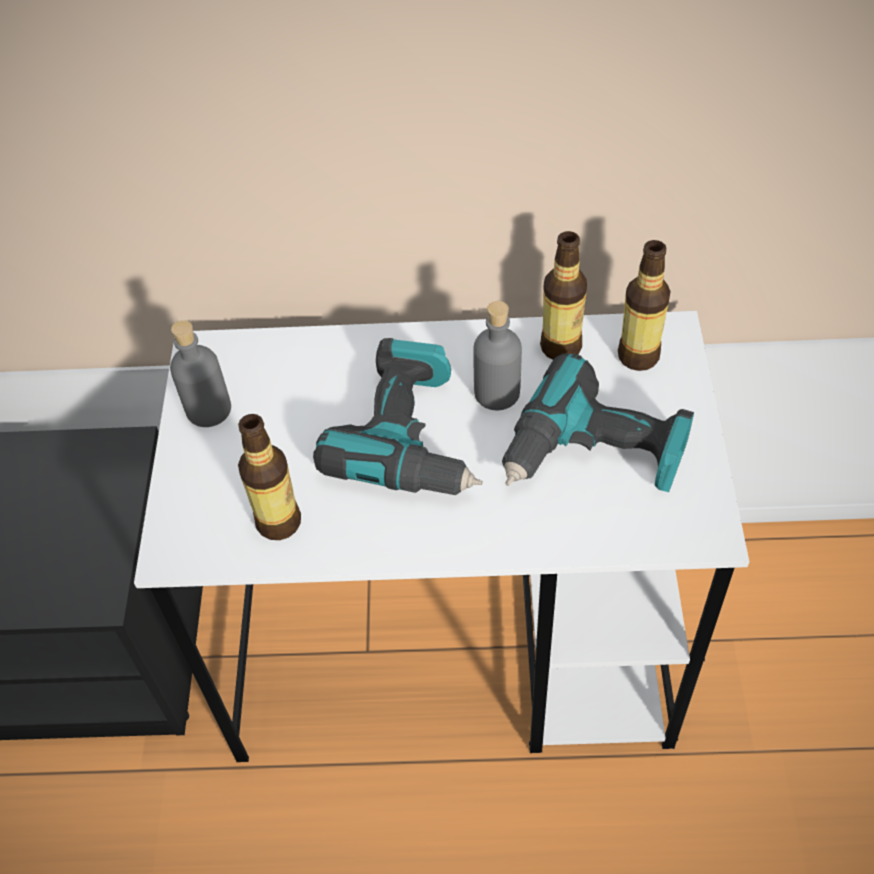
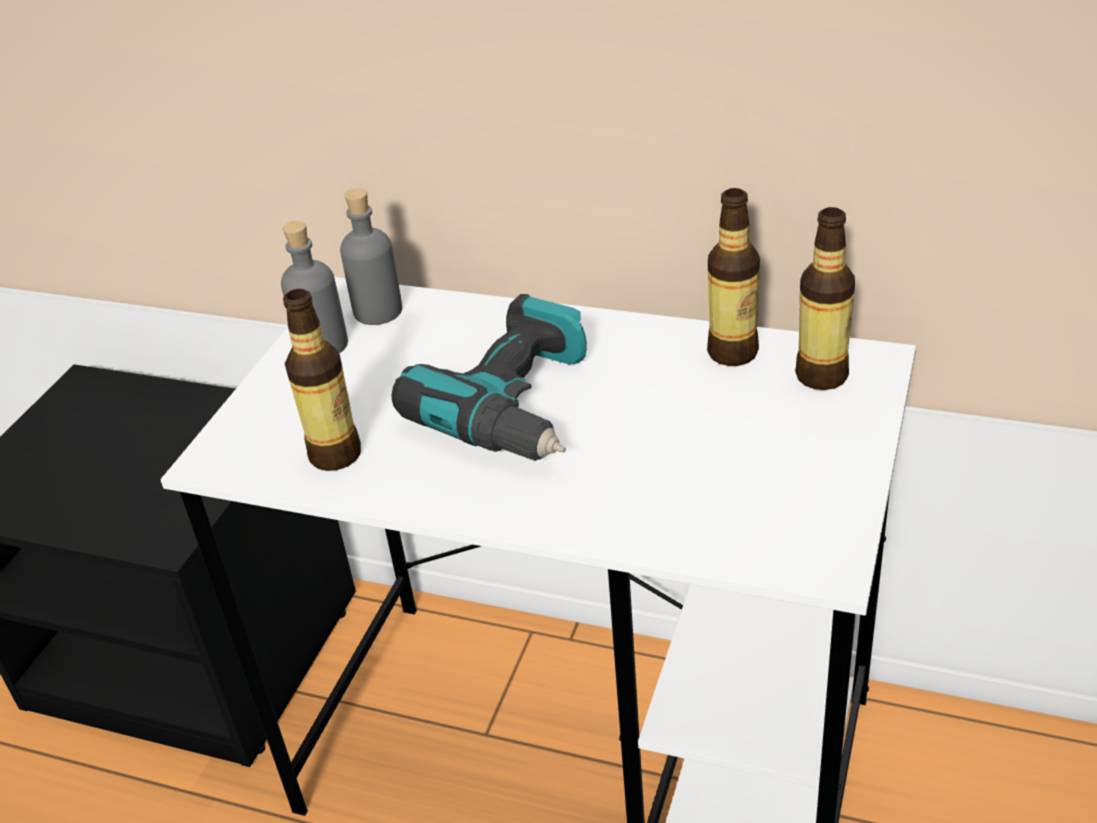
camera: 20 degrees right, 15 degrees down
(497, 392) = (637, 382): grey bottle -> grey bottle (378, 311)
(595, 455) = (722, 460): power drill -> none

